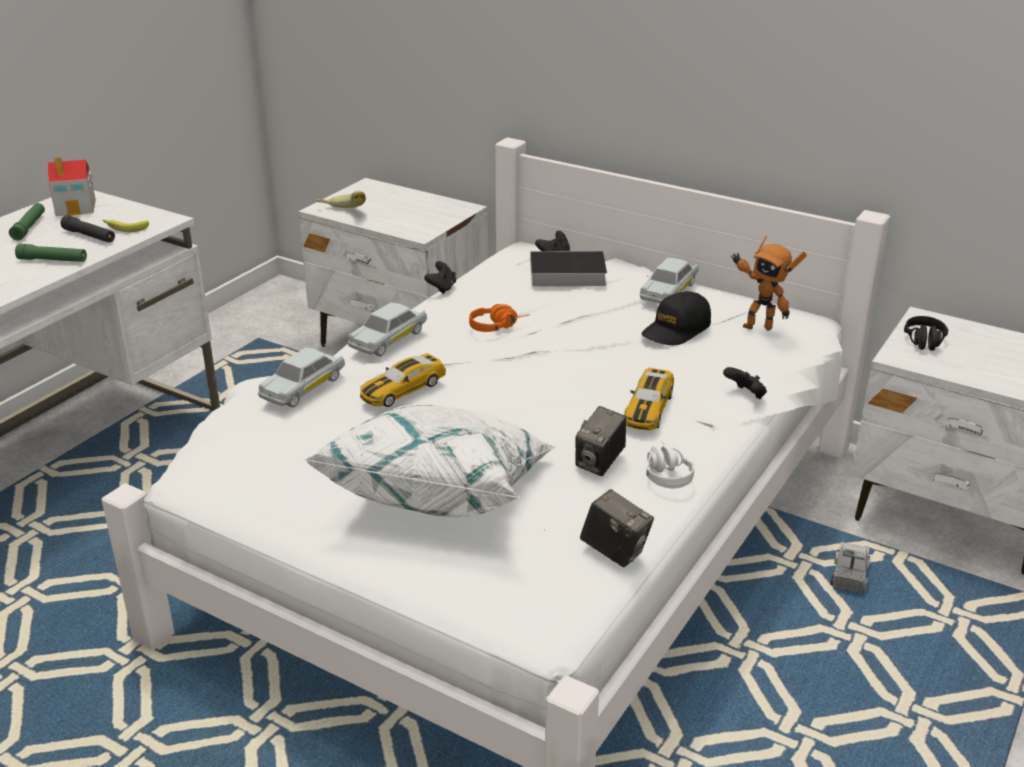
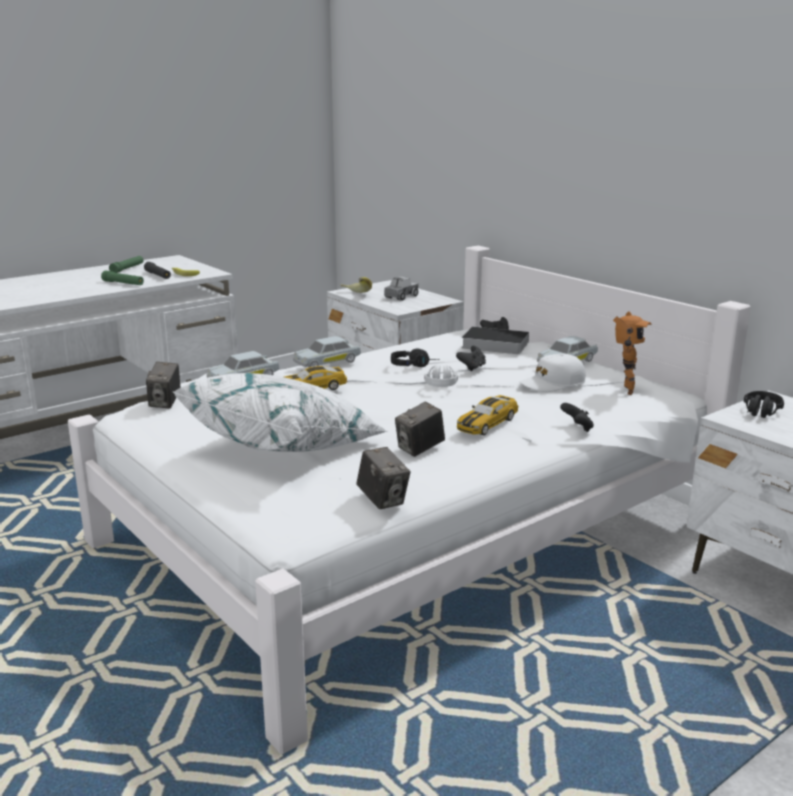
camera: 20 degrees right, 10 degrees down
(76, 207) = (165, 263): toy house -> none
(228, 448) = (165, 403): none -> camera
(442, 288) = (394, 343): black game controller -> black game controller (472, 368)
(498, 326) = (414, 365): orange headphones -> black headphones
(664, 472) = (466, 462): white headphones -> white headphones (441, 383)
(676, 329) = (552, 383): black cap -> white cap
(757, 326) = (624, 390): toy robot -> toy robot turned 120 degrees counterclockwise
(849, 577) = (660, 610): toy truck -> toy truck (401, 297)

